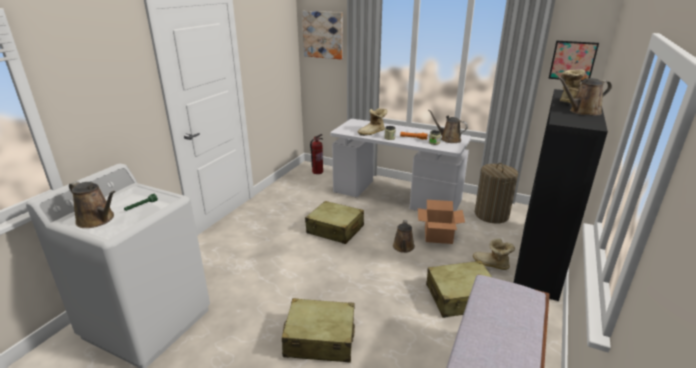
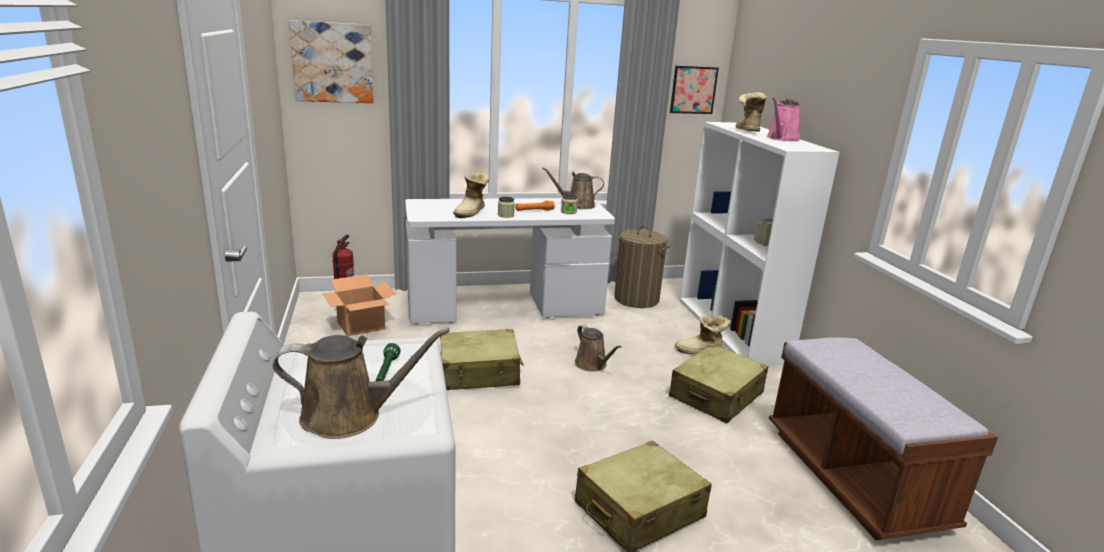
camera: 40 degrees left, 5 degrees down
(439, 236) = (613, 338): cardboard box -> cardboard box (361, 325)
(540, 259) = (732, 330): black bookcase -> white bookcase
(582, 112) = (781, 138): brown watering can -> pink watering can

